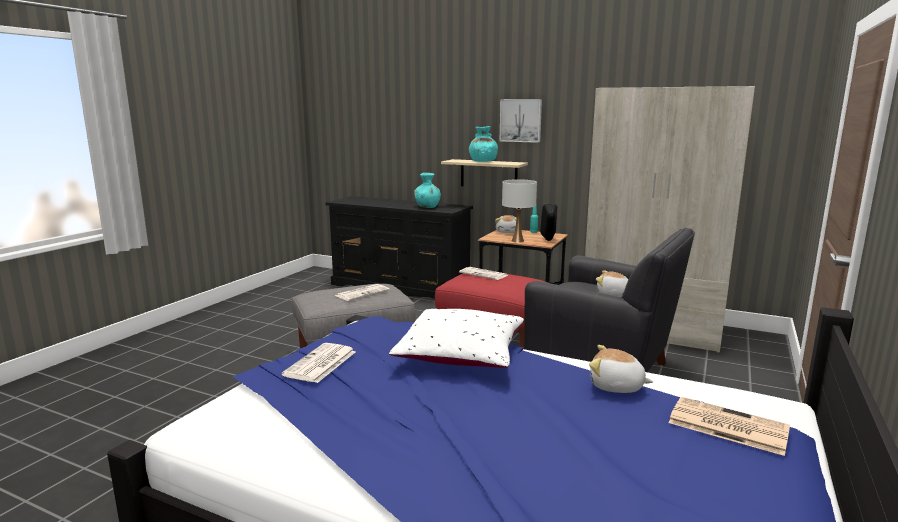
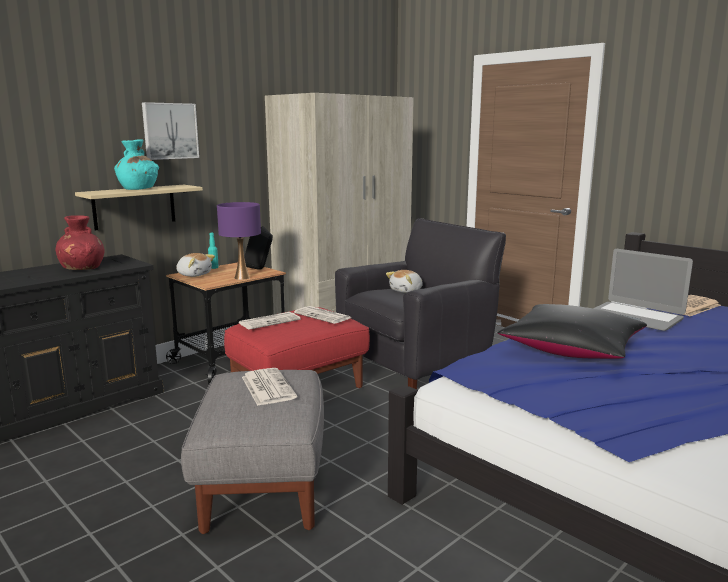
camera: 70 degrees left, 0 degrees up
(320, 364) = (600, 405): newspaper -> newspaper (323, 316)
(427, 206) = (82, 268): turquoise vase -> red vase
(461, 355) = (571, 348): white pillow -> black pillow
(517, 241) = (242, 277): white table lamp -> purple table lamp
(616, 386) = (634, 317): plush toy -> laptop

